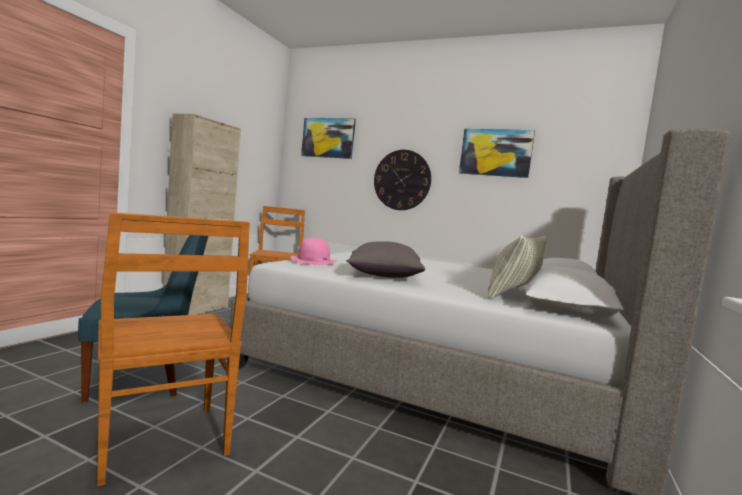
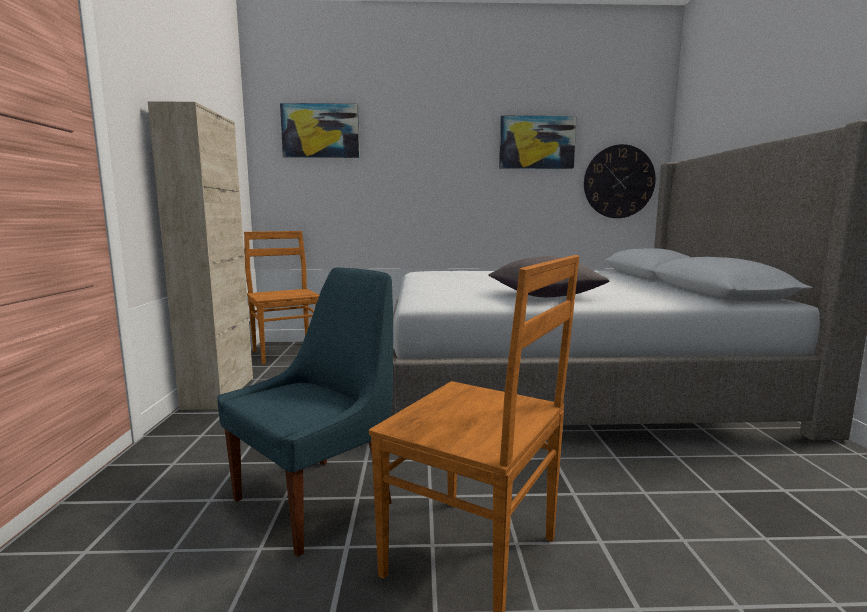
camera: 25 degrees left, 5 degrees up
(313, 261) = (443, 293): pink hat -> none
(402, 180) = (431, 181): wall clock -> wall clock (619, 181)
(514, 293) = (667, 291): pillow -> none

